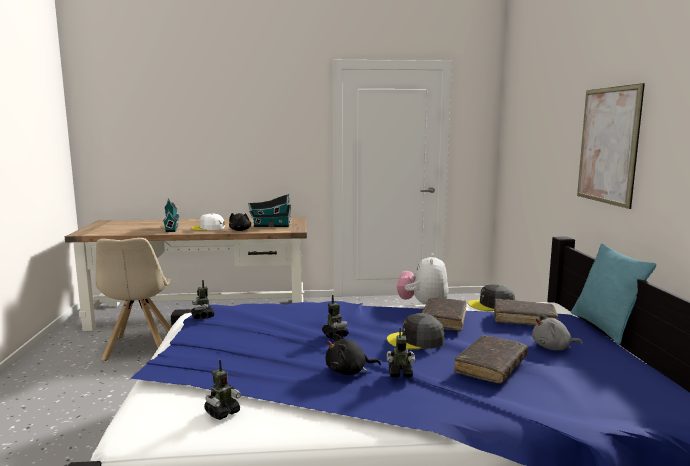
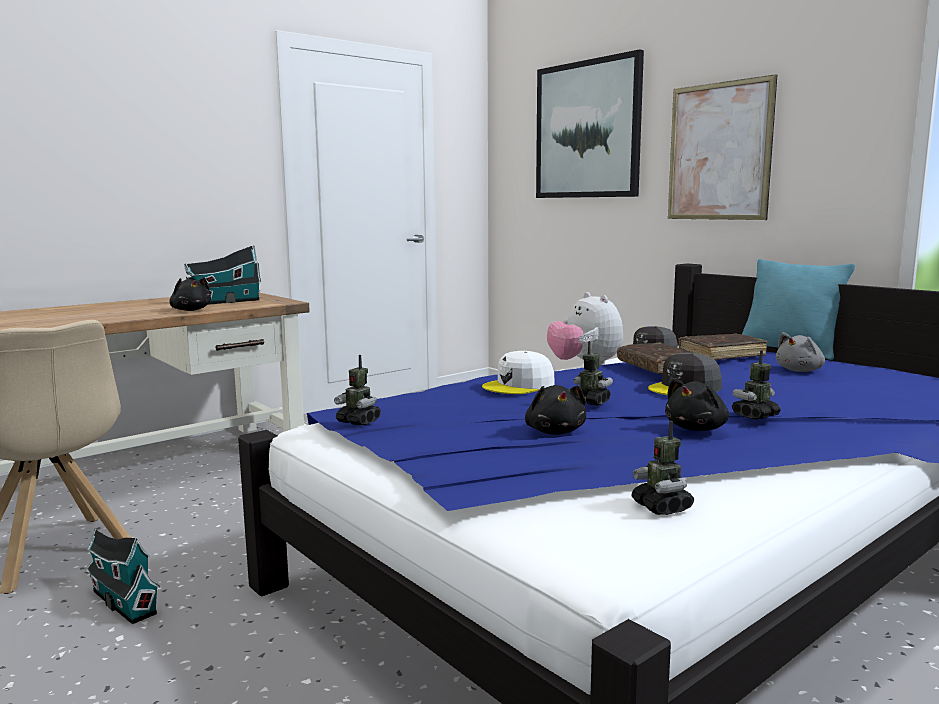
camera: 35 degrees left, 0 degrees up
(172, 228) = (43, 320): toy house -> toy house (122, 601)
(208, 228) = (120, 313): white cap -> white cap (519, 385)
(222, 412) = (662, 507): toy robot -> toy robot turned 150 degrees clockwise
(274, 349) = (555, 432): none -> black plush toy
(491, 366) = (805, 392): brown book -> none
(543, 118) = (587, 130): none -> picture

